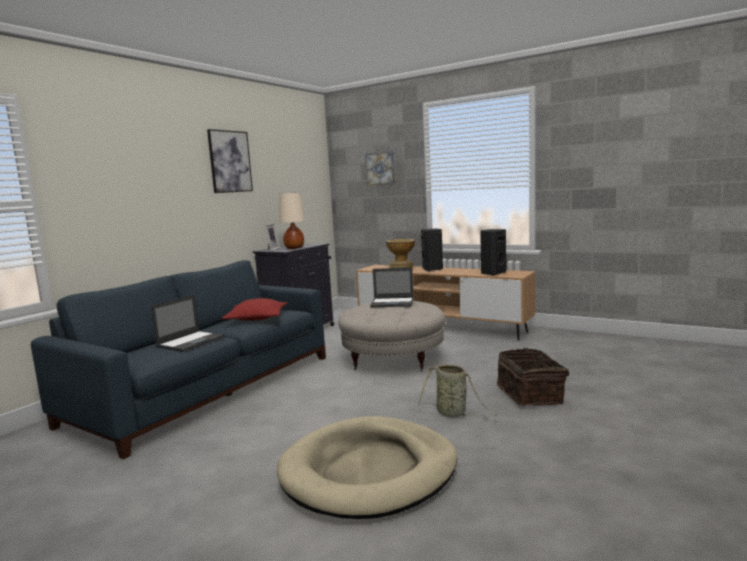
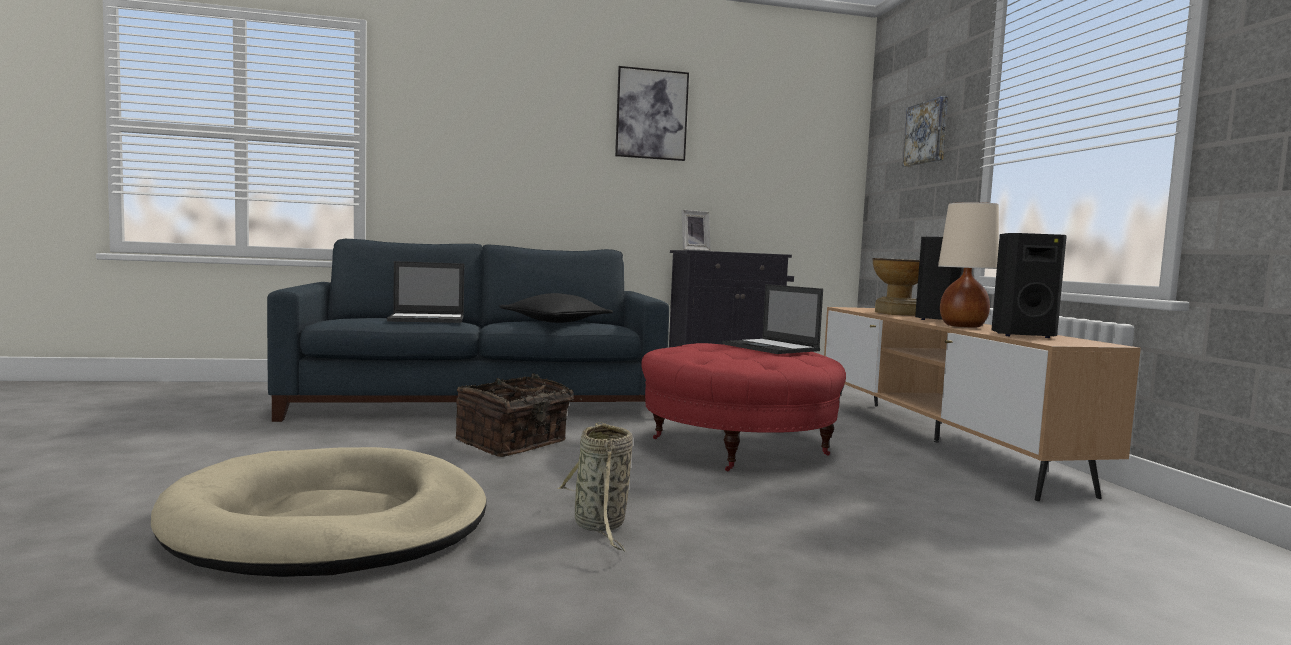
camera: 45 degrees right, 5 degrees down
(256, 318) = (555, 322): red pillow -> black pillow
(294, 248) = (719, 251): beige table lamp -> beige table lamp (962, 326)
(393, 359) = (738, 446): beige ottoman -> red ottoman
(531, 394) = (795, 567): basket -> basket (514, 443)

